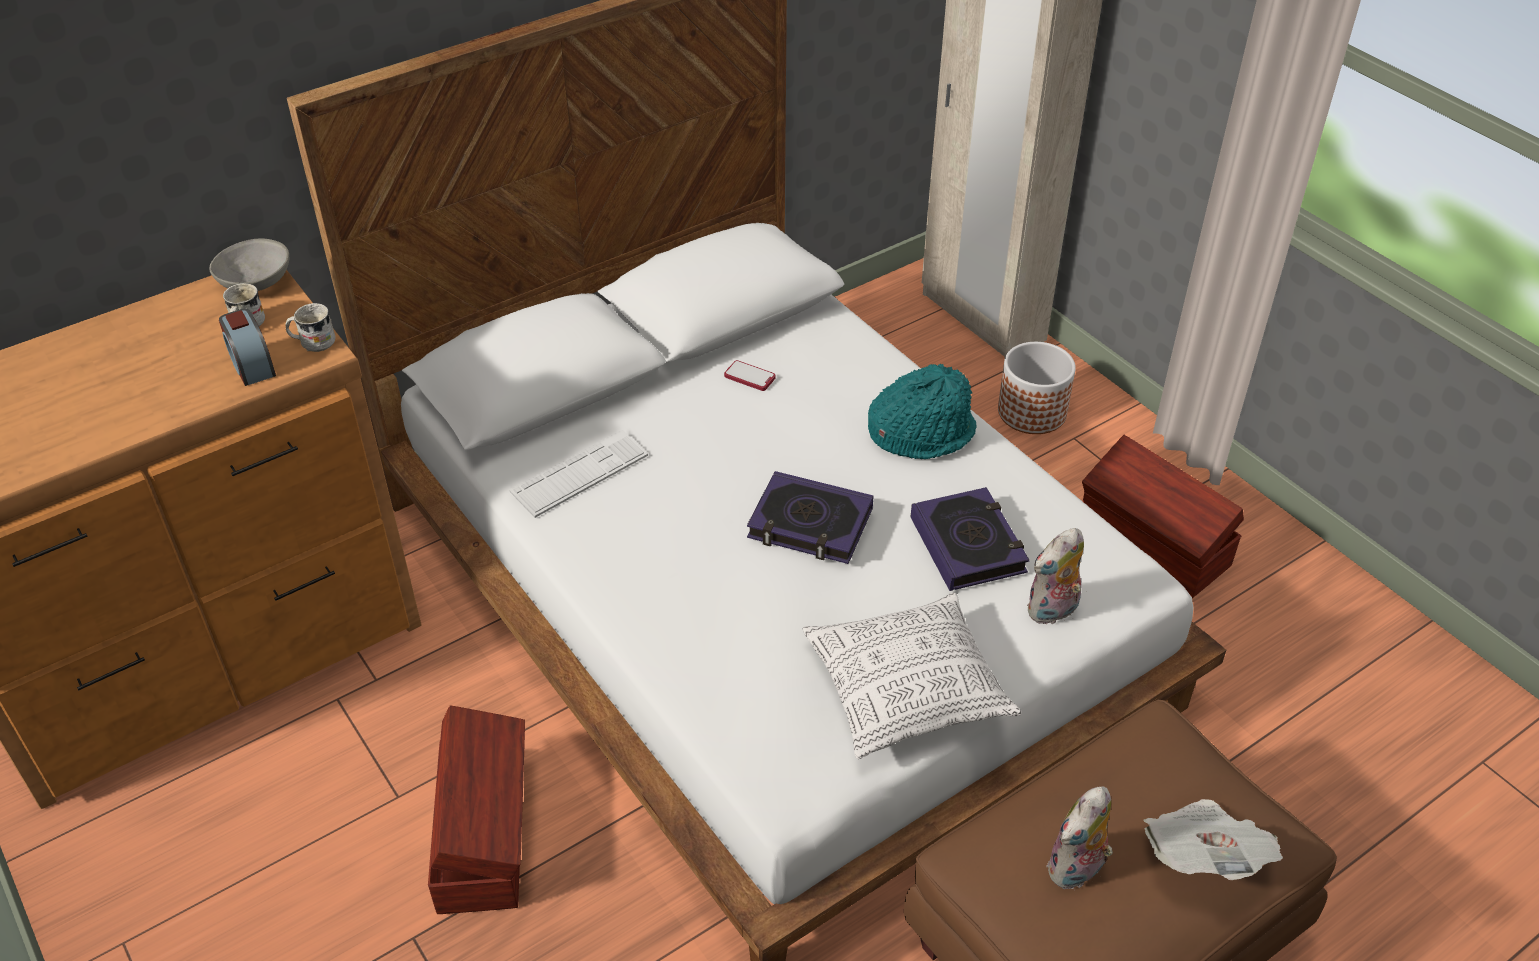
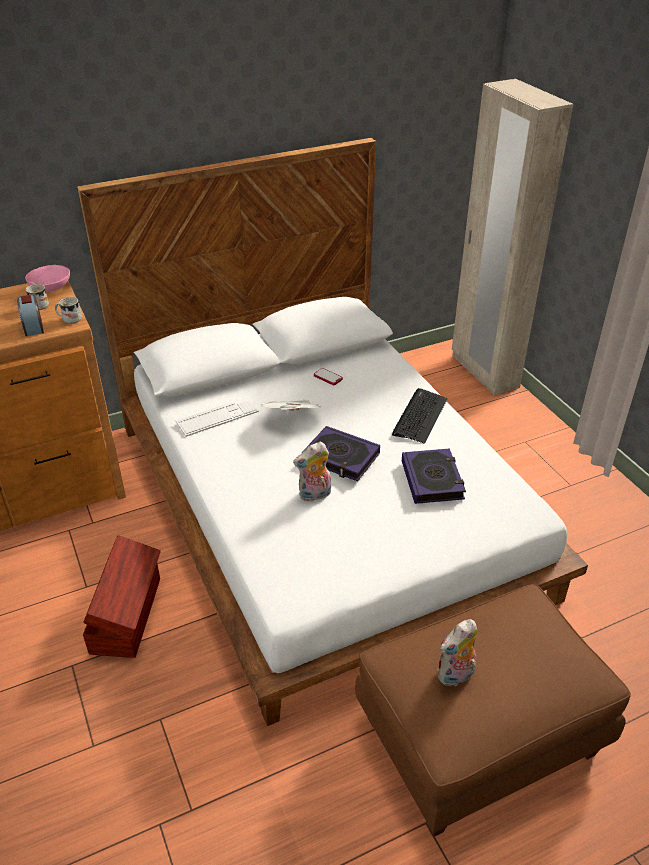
camera: 10 degrees right, 5 degrees down
(256, 283) = (51, 288): grey bowl -> pink bowl
(907, 690) = (375, 556): pillow -> none
(921, 432) = (419, 416): turquoise hat -> keyboard
(1032, 412) = (503, 425): planter -> none
(1053, 612) = (475, 523): plush toy -> plush toy (315, 495)
(1153, 545) = (561, 506): brown storage box -> none
(1203, 857) = (539, 680): newspaper -> newspaper (292, 417)

